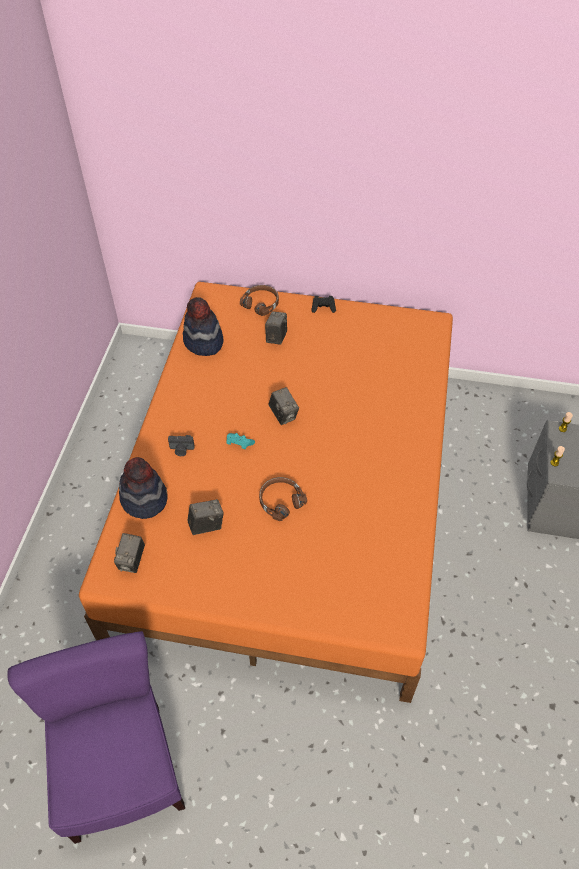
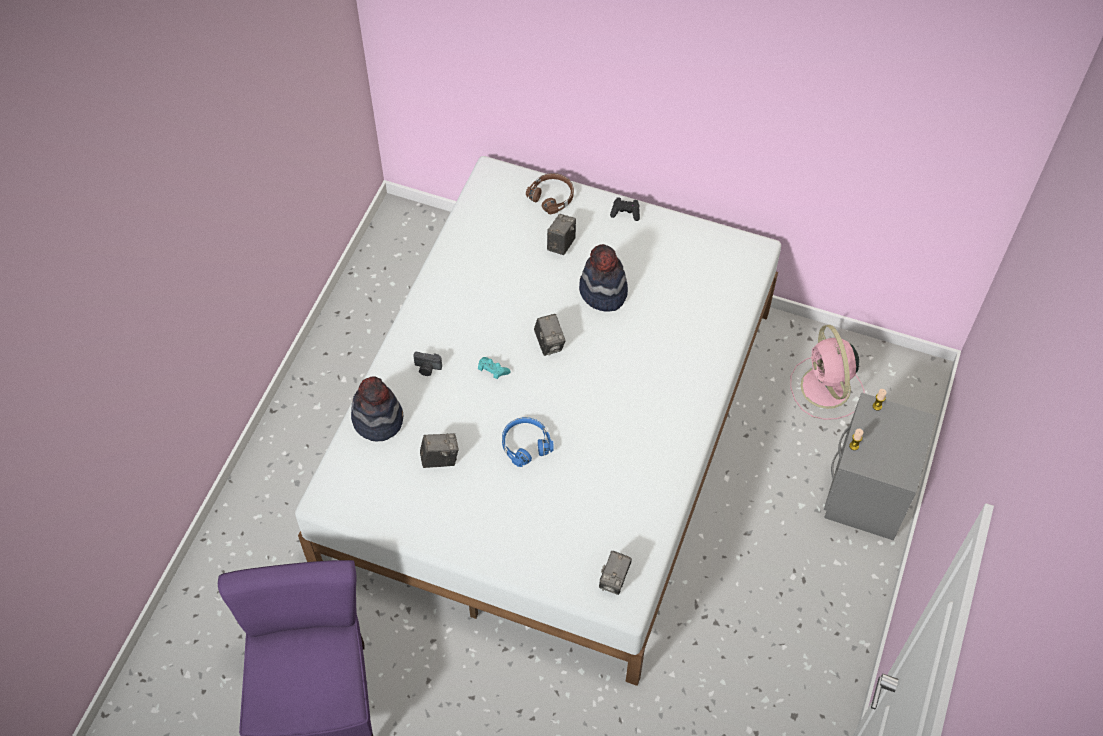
camera: 10 degrees right, 5 degrees up
(132, 561) = (355, 485): camera -> camera (614, 580)
(203, 342) = (474, 238): hat -> hat (603, 292)
(280, 500) = (525, 444): brown headphones -> blue headphones
(290, 498) = (553, 434): orange bed -> white bed
(499, 430) = (826, 389): none -> pink fan

